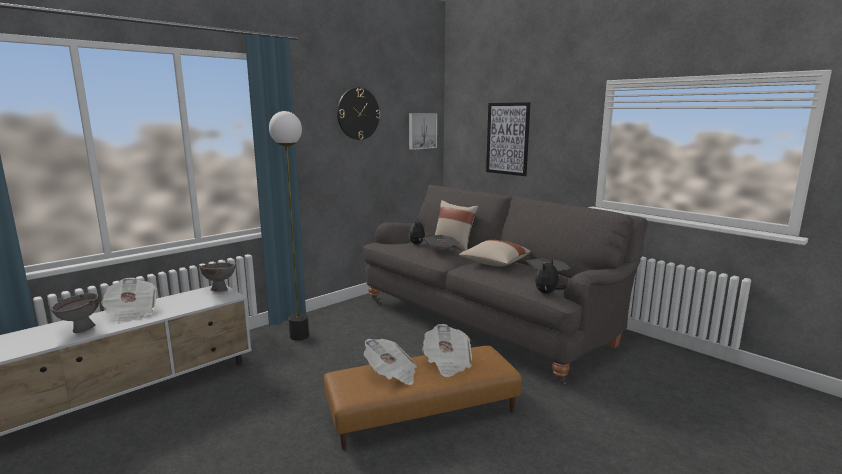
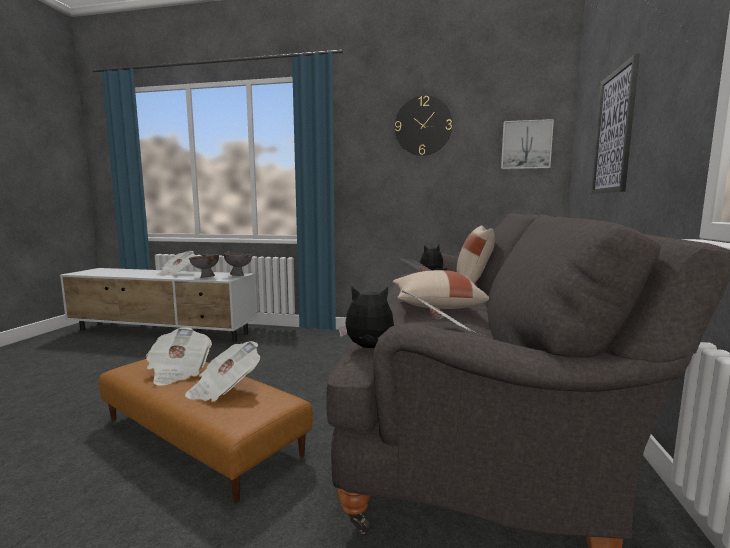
camera: 55 degrees right, 5 degrees down
(81, 330) = (141, 274): grey bowl -> grey bowl (205, 277)
(299, 336) = (301, 341): floor lamp -> none

